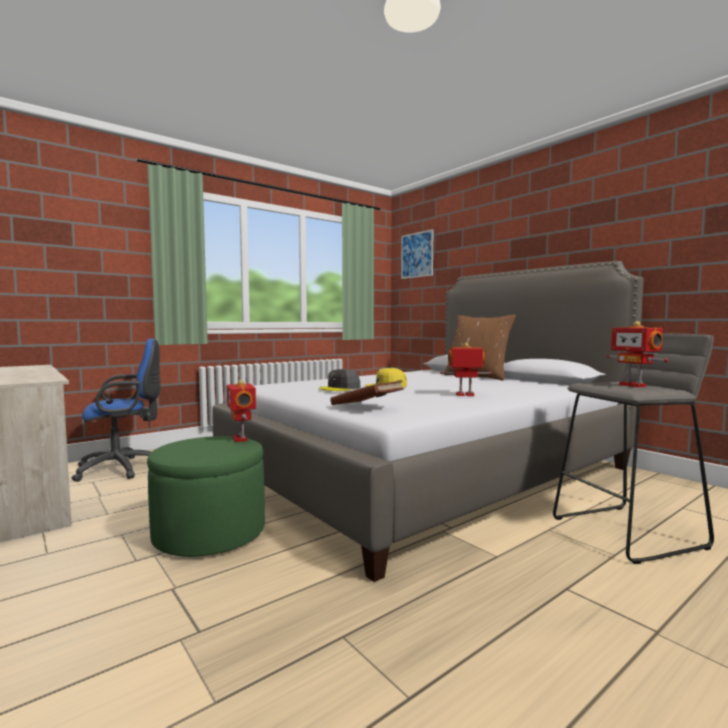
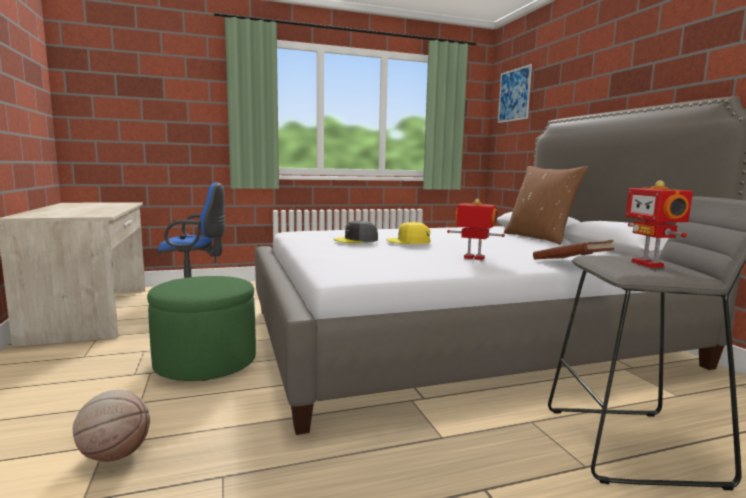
camera: 20 degrees right, 5 degrees up
(203, 646) = (115, 455): none -> basketball
(241, 439) = (238, 281): toy robot -> none
(367, 407) = (341, 261): brown book -> brown book (571, 264)

